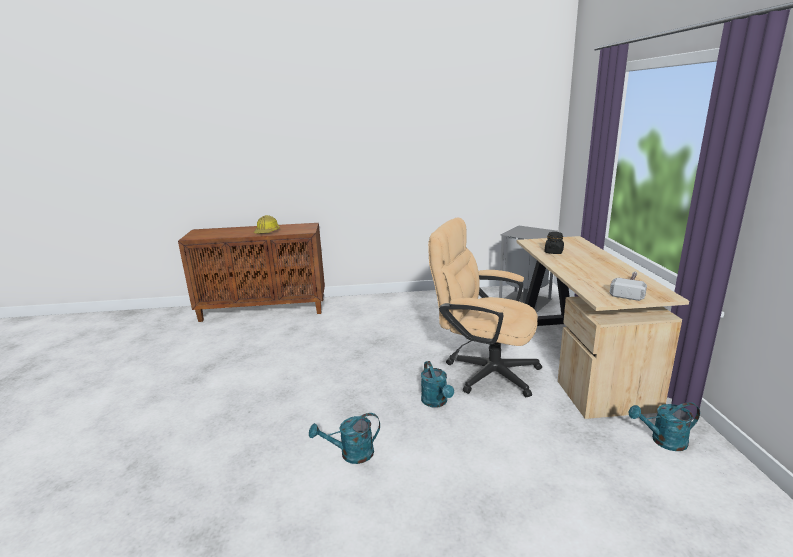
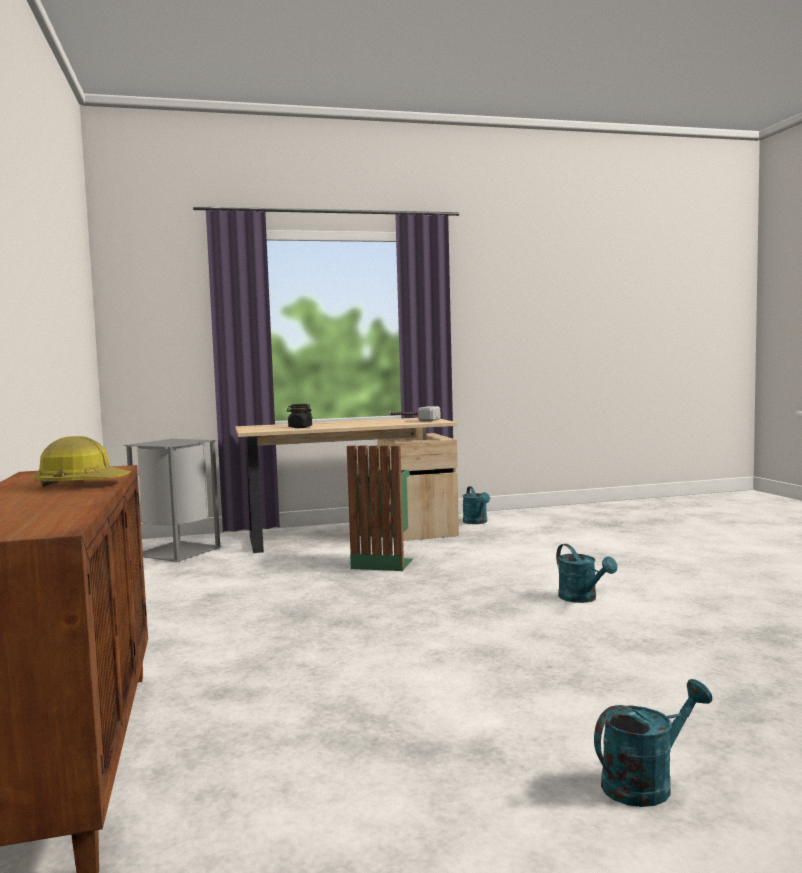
camera: 100 degrees left, 15 degrees down
(436, 402) = (460, 576): turquoise watering can -> turquoise watering can (646, 782)
(483, 371) = (383, 562): beige office chair -> green trash can

